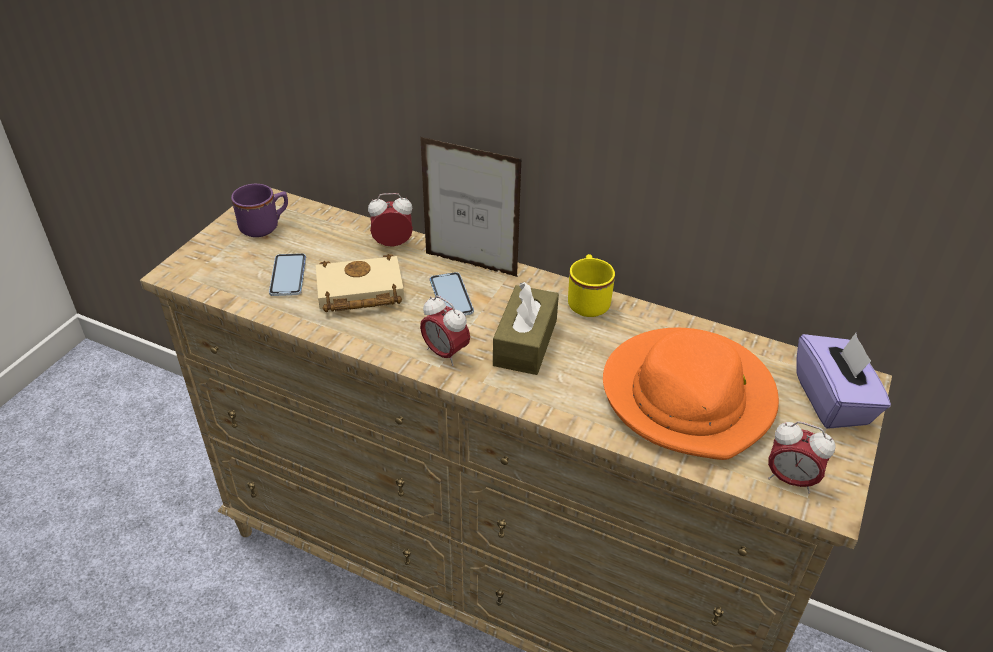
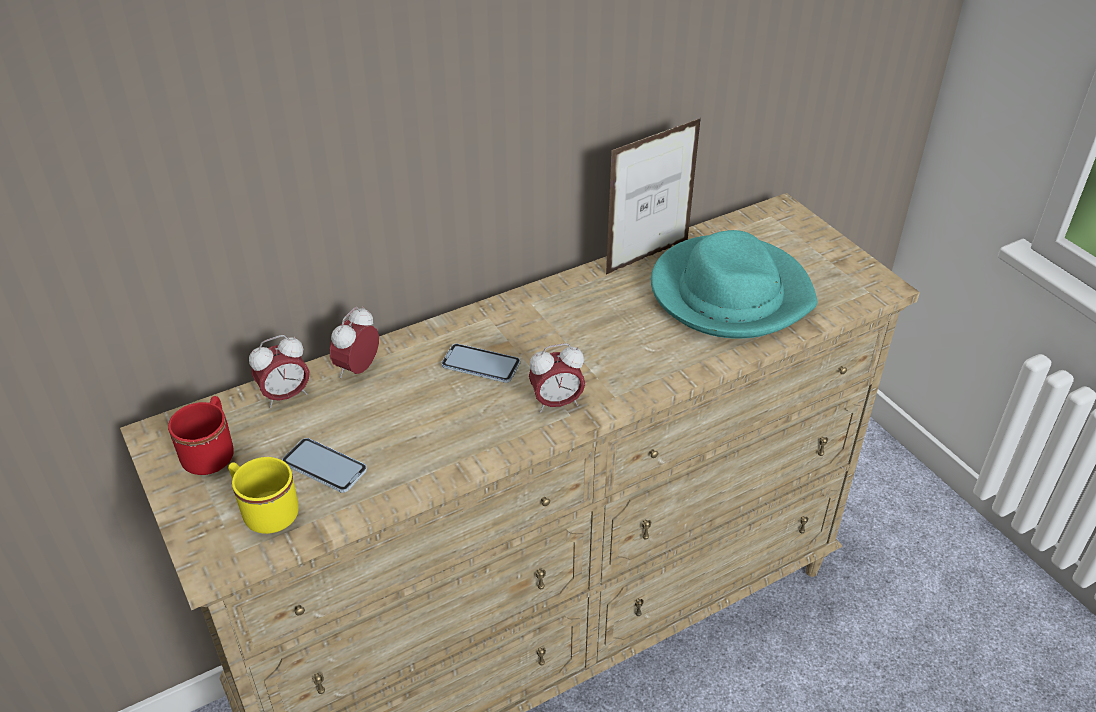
camera: 55 degrees left, 0 degrees up
(265, 226) = (211, 452): purple mug -> red mug
(358, 292) = (408, 424): beige book -> none
(471, 265) = (448, 332): picture frame -> picture frame (647, 257)
(525, 342) = (588, 348): brown tissue box -> none
(588, 301) = (570, 288): yellow mug -> yellow mug (265, 511)
(689, 396) = (730, 293): orange hat -> turquoise hat
(790, 479) = (848, 290): alarm clock -> alarm clock (285, 396)
(832, 400) = (789, 230): purple tissue box -> none

